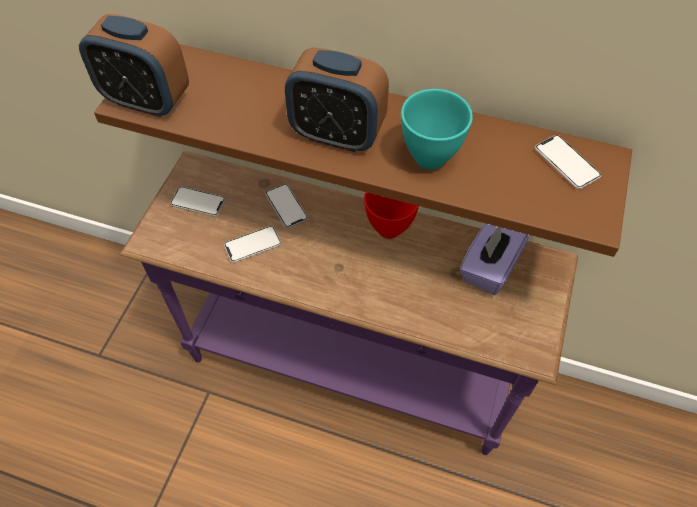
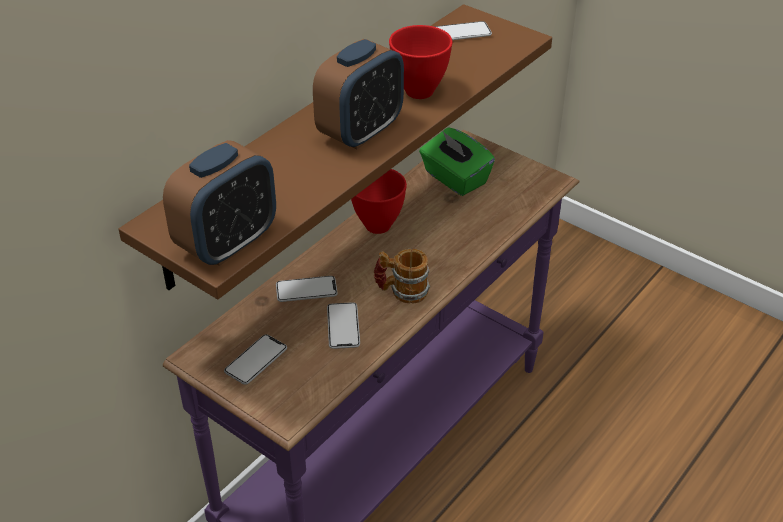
camera: 70 degrees left, 15 degrees down
(310, 272) = (402, 291): none -> mug
(430, 160) = (421, 92): turquoise bowl -> red bowl
(489, 268) = (454, 178): purple tissue box -> green tissue box

